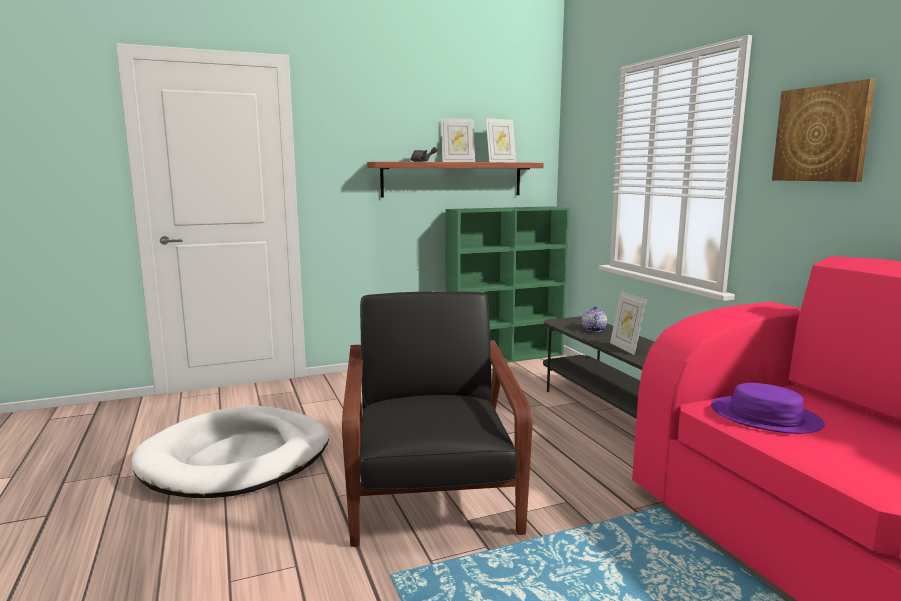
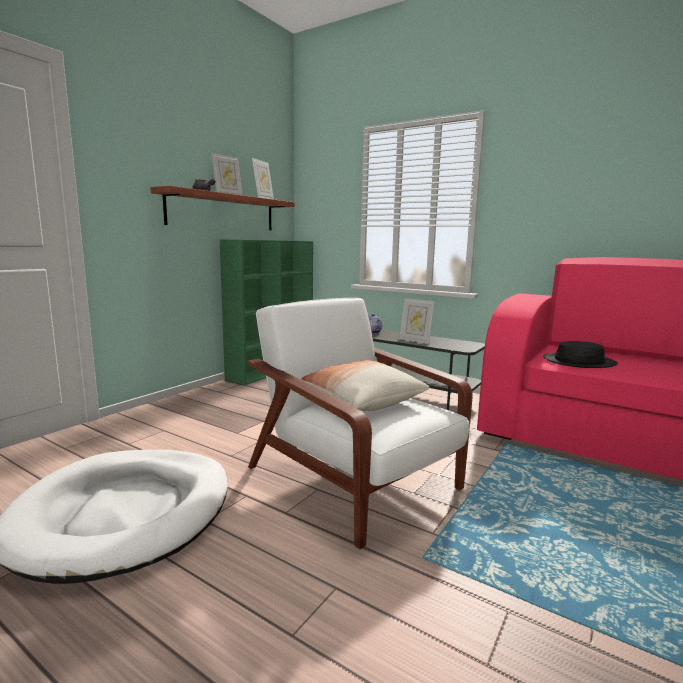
camera: 35 degrees left, 0 degrees up
(425, 405) = (361, 401): none -> pillow
(431, 489) = (355, 480): black armchair -> white armchair
(765, 417) = (579, 362): purple hat -> black hat
(822, 134) = (545, 180): picture -> none

